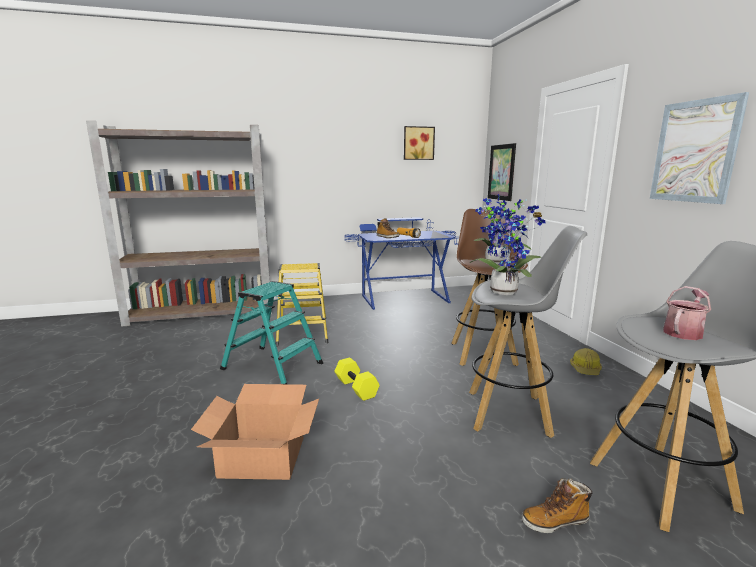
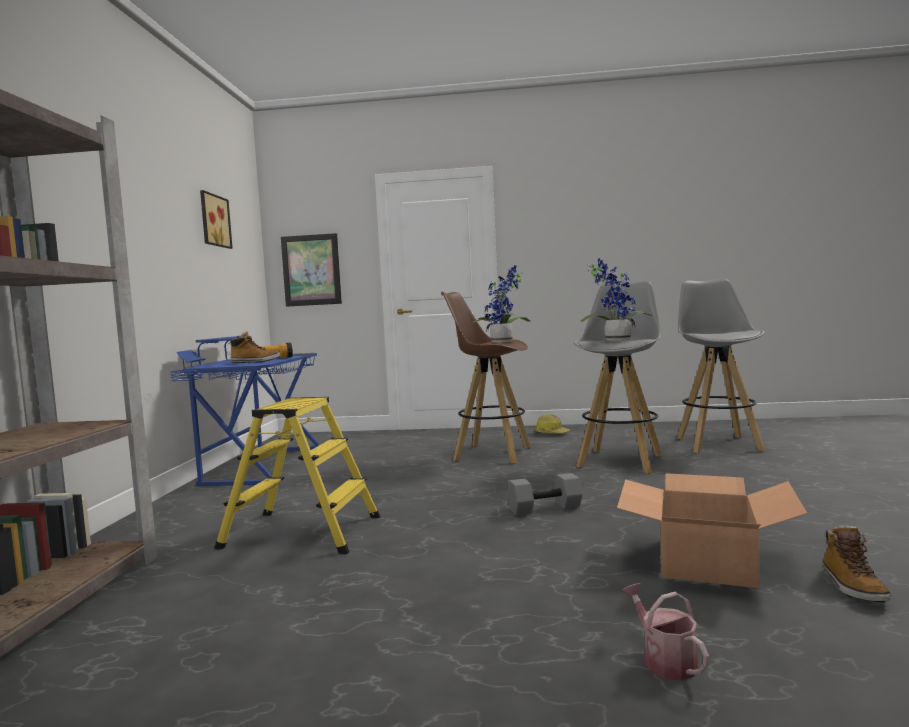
camera: 70 degrees left, 10 degrees down
(272, 366) = (434, 556): turquoise step ladder -> none
(357, 388) = (545, 508): yellow dumbbell -> grey dumbbell
(555, 521) = (767, 469): boot -> boot (852, 587)
(684, 332) = (716, 332): watering can -> watering can (664, 659)
(694, 151) = (573, 238): picture -> none

